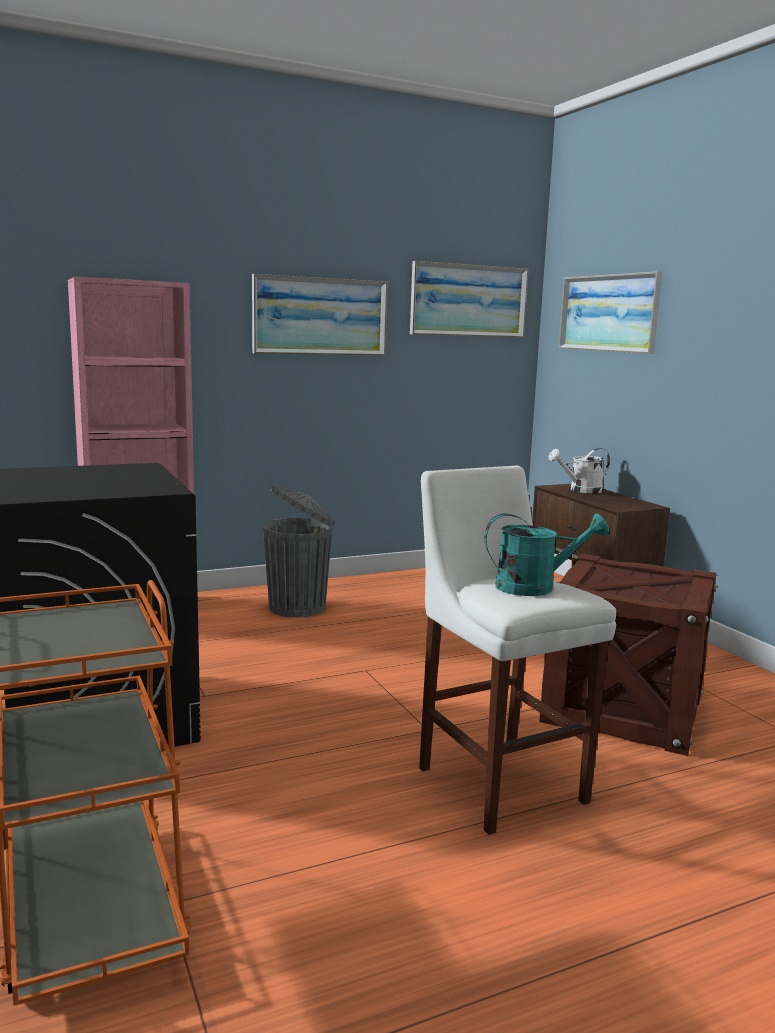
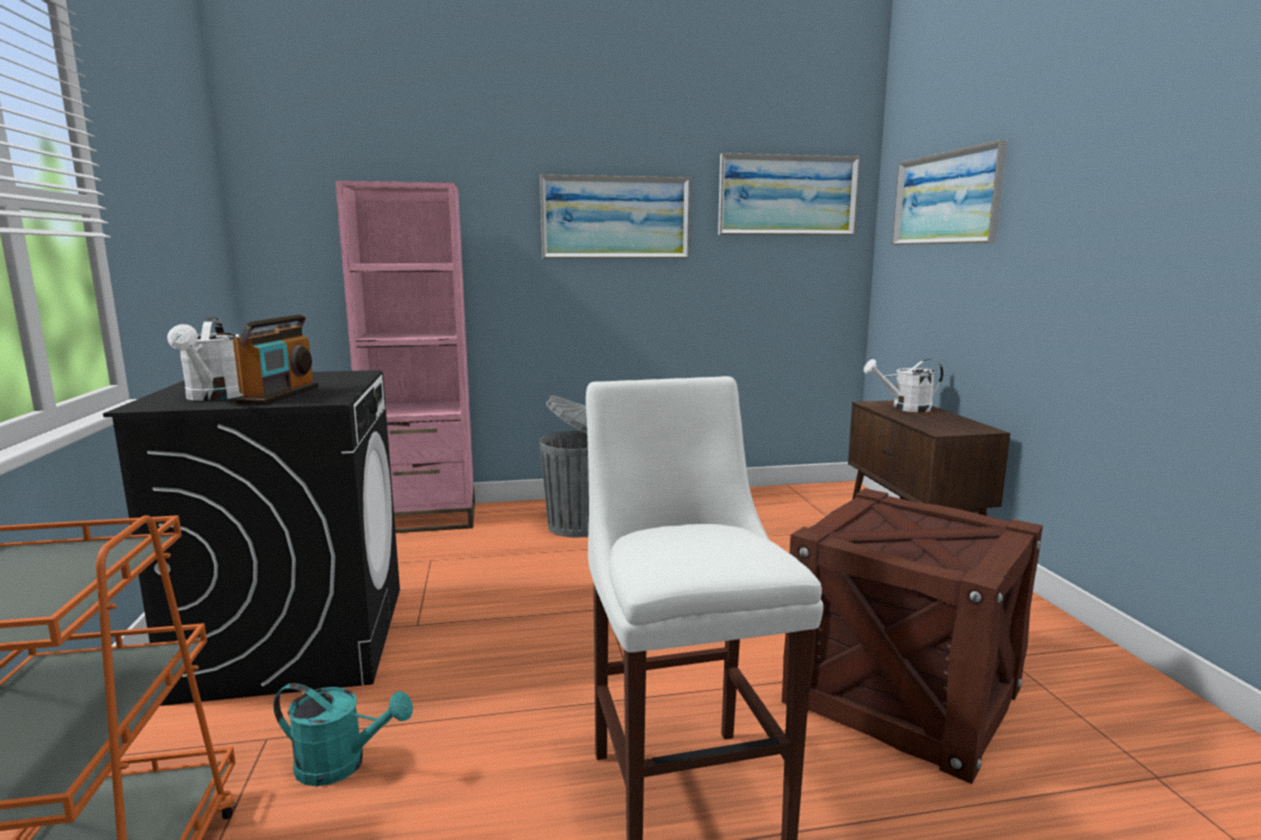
camera: 15 degrees right, 0 degrees up
(56, 490) = (214, 397): none -> white watering can
(115, 486) = (280, 395): none -> radio
(535, 587) = (715, 543): turquoise watering can -> turquoise watering can (342, 765)

